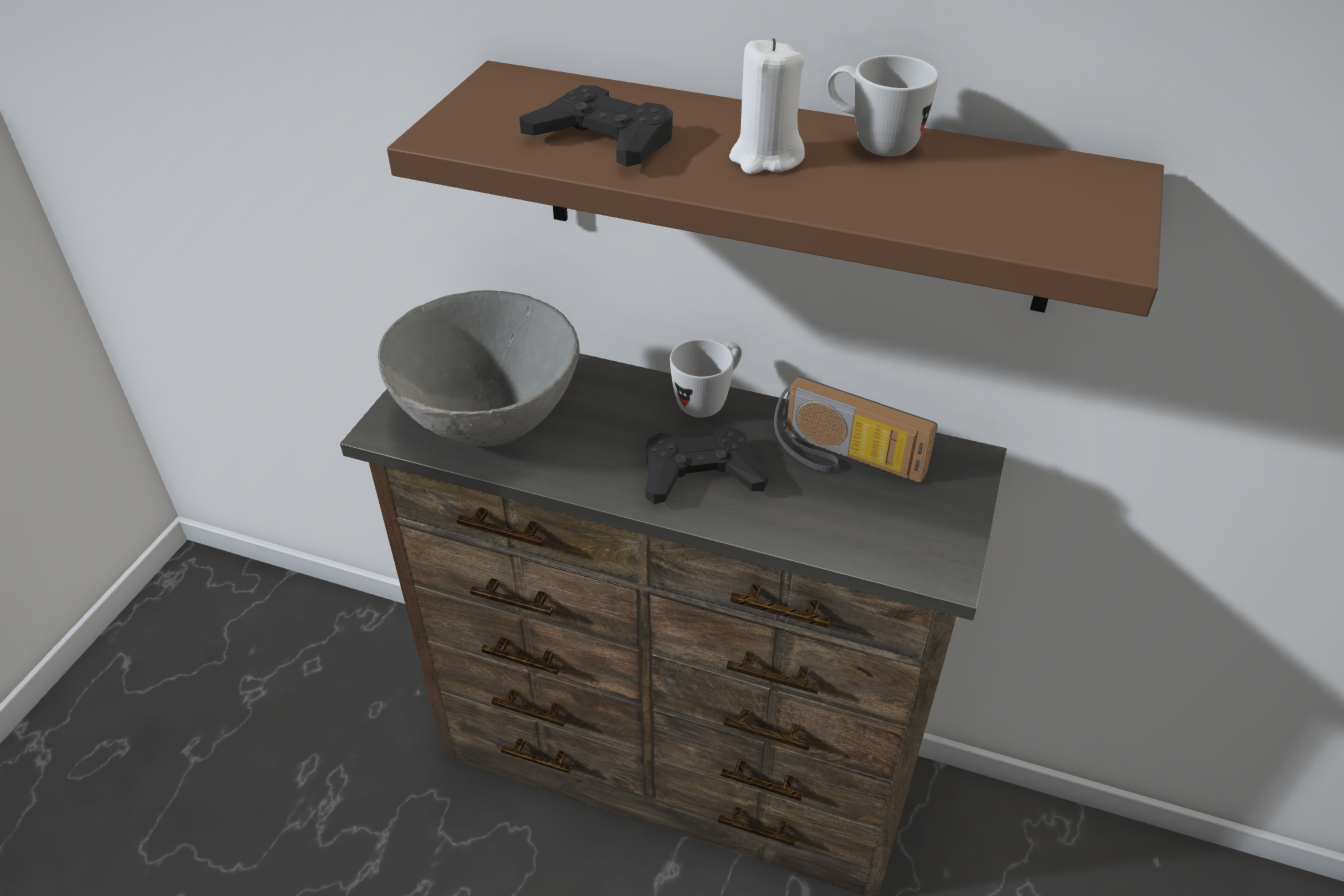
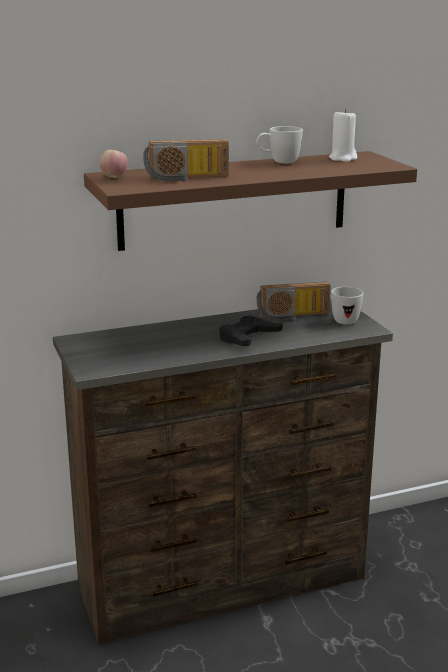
camera: 40 degrees left, 20 degrees down
(488, 422) = (134, 353): grey bowl -> none
(494, 94) = (114, 178): none -> apple
(603, 140) = (186, 178): black game controller -> radio
(708, 401) = (216, 320): white mug -> white mug (345, 319)
(765, 158) = (252, 171): white candle -> white candle (343, 158)

